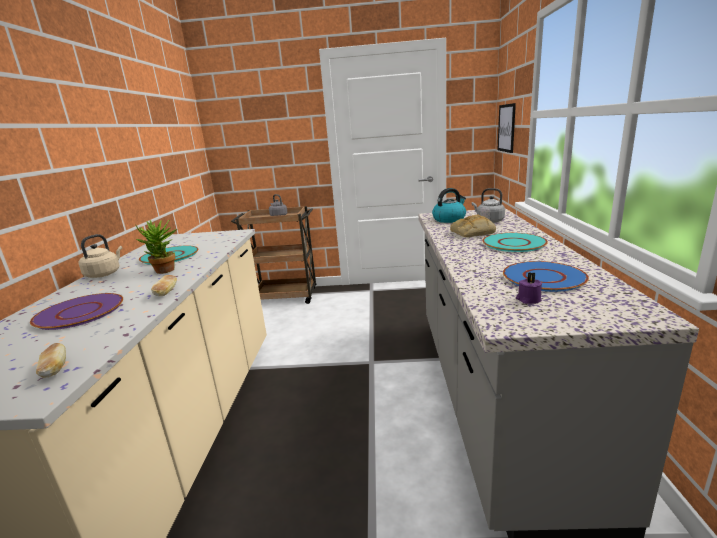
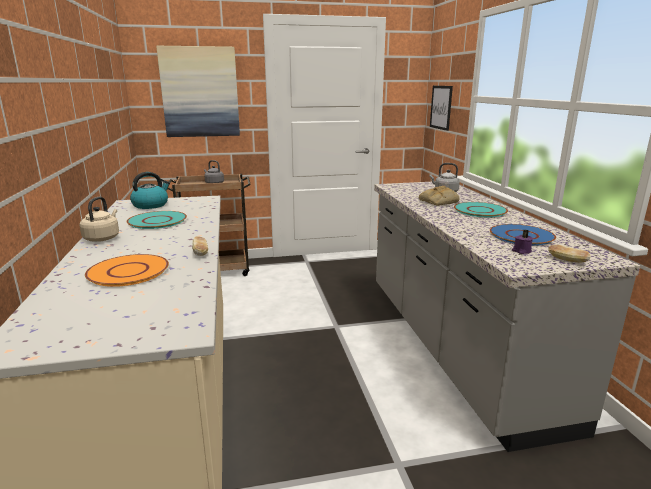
camera: 15 degrees left, 0 degrees up
(54, 370) = (174, 314): bread -> bread (567, 260)
(79, 312) = (128, 271): purple plate -> orange plate
(166, 271) = (173, 235): potted plant -> none
(265, 131) = (200, 92): none -> picture
(449, 219) = (408, 190): kettle -> kettle (151, 205)

